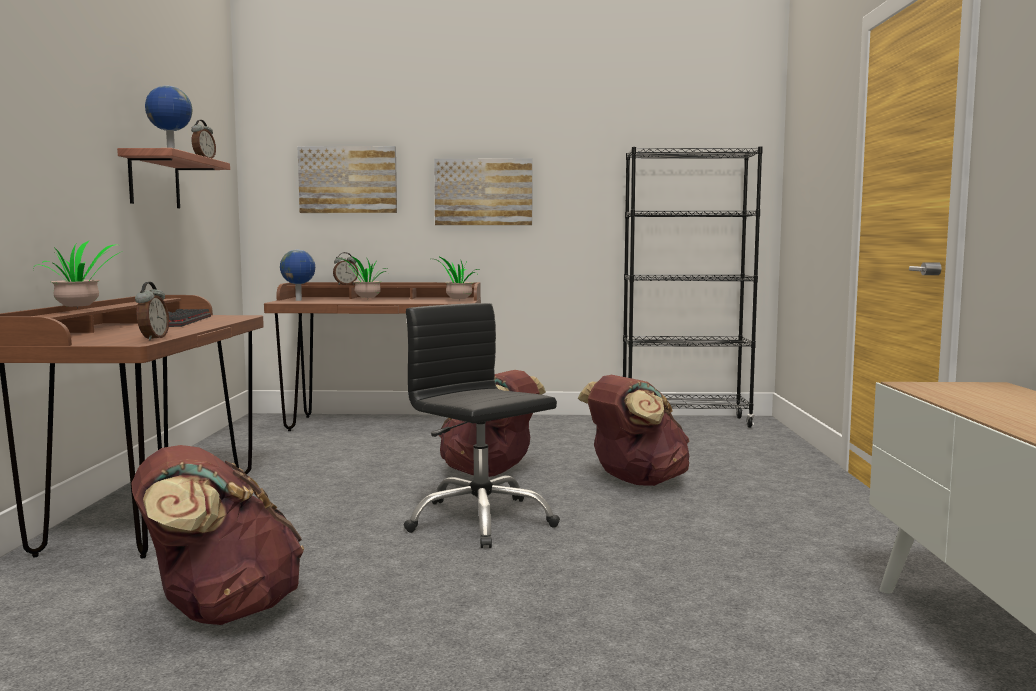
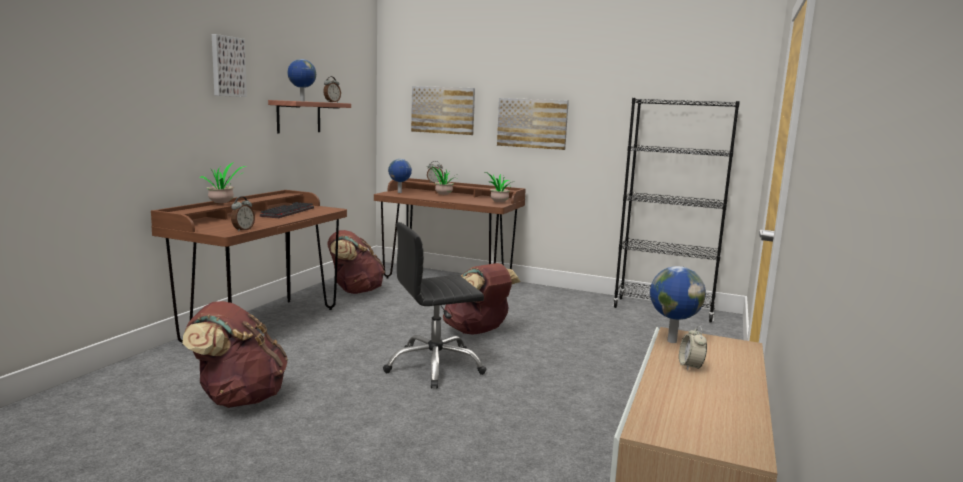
camera: 20 degrees right, 5 degrees up
(65, 84) = (227, 66): none -> picture
(480, 520) = (434, 366): black office chair -> black office chair turned 90 degrees counterclockwise
(636, 482) = (568, 355): brown backpack -> brown backpack (355, 291)
(923, 390) = (671, 341): none -> globe
(996, 405) = (690, 366): none -> alarm clock

